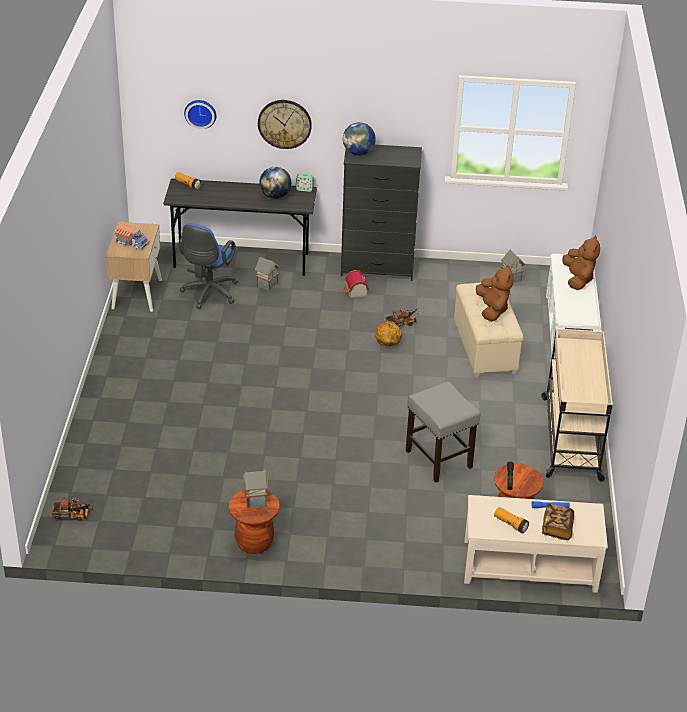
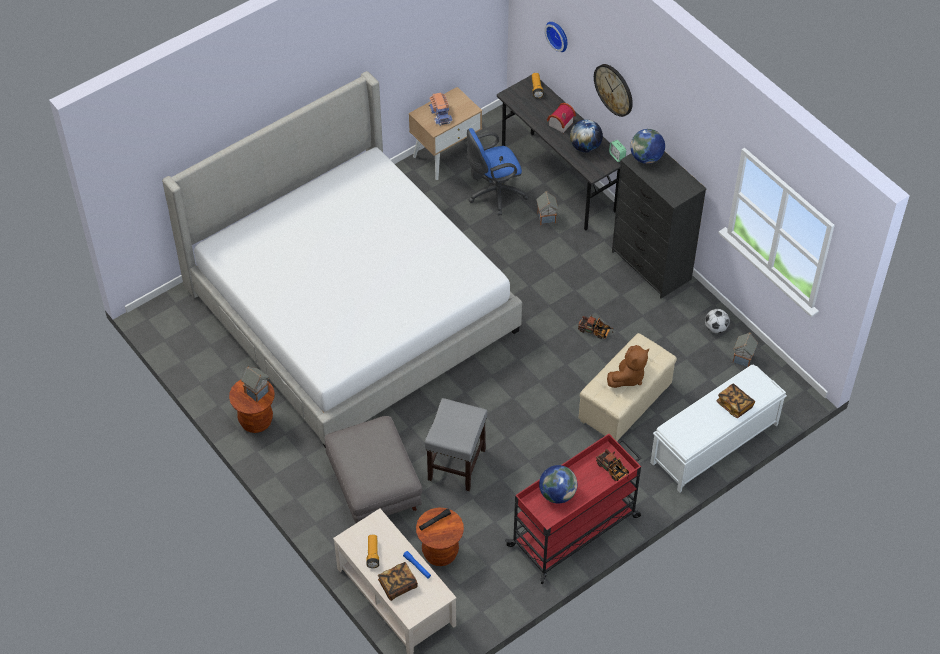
camera: 50 degrees right, 15 degrees up
(73, 515) = (183, 307): toy truck -> toy truck (613, 471)
(213, 424) = (351, 308): none -> bed
(355, 292) = (601, 275): toy house -> toy house (559, 123)
(387, 344) = (559, 340): basketball -> none
(405, 515) = (373, 486): none -> grey ottoman
(470, 274) = (715, 328): none -> football
(571, 437) = (575, 530): beige cart -> red cart
(577, 386) = (557, 494): none -> globe
(578, 279) = (734, 405): brown plush toy -> book

